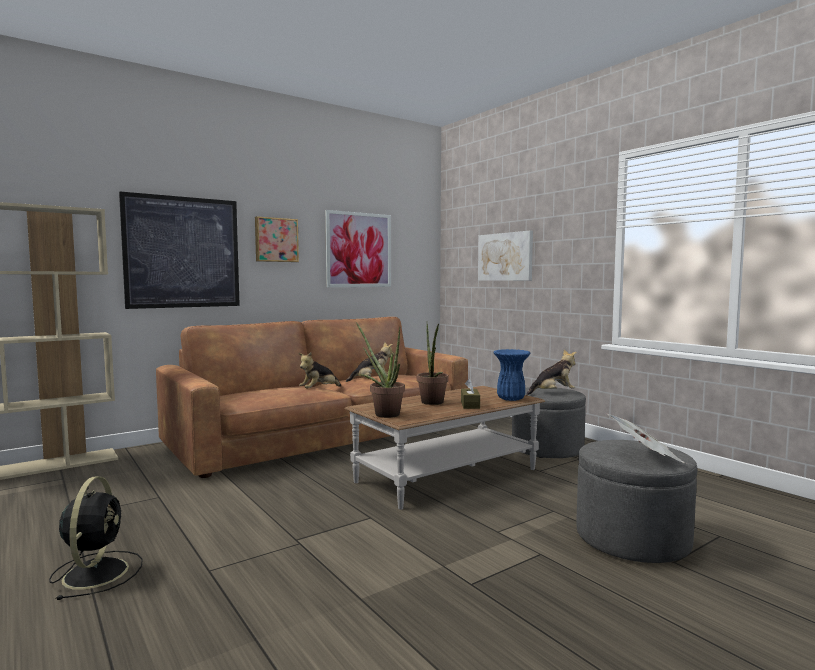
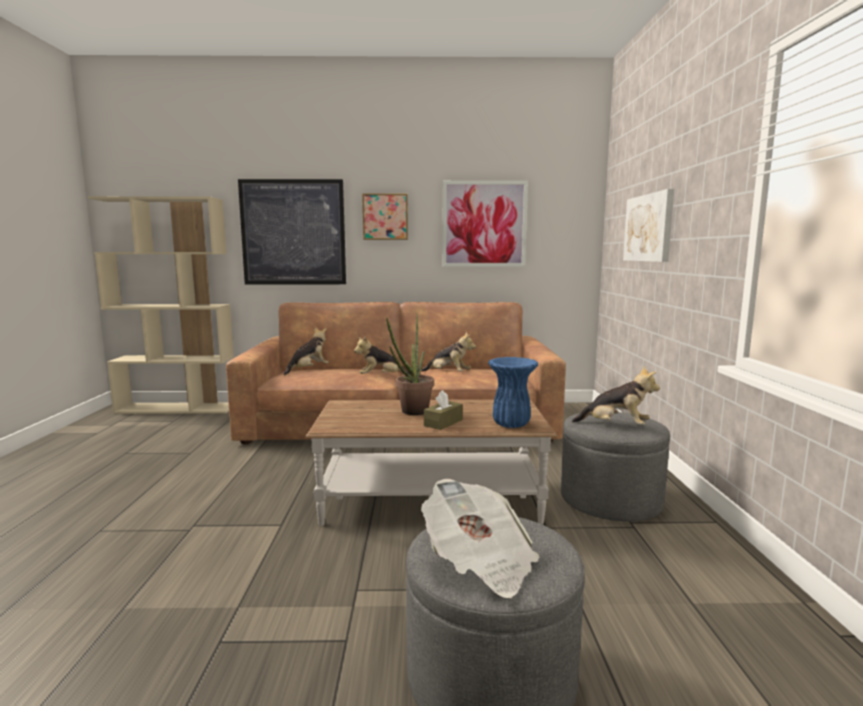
camera: 35 degrees right, 5 degrees up
(97, 572) = (55, 504): black fan -> none
(240, 393) = (308, 370): none -> plush toy
(383, 413) = (333, 415): potted plant -> none

